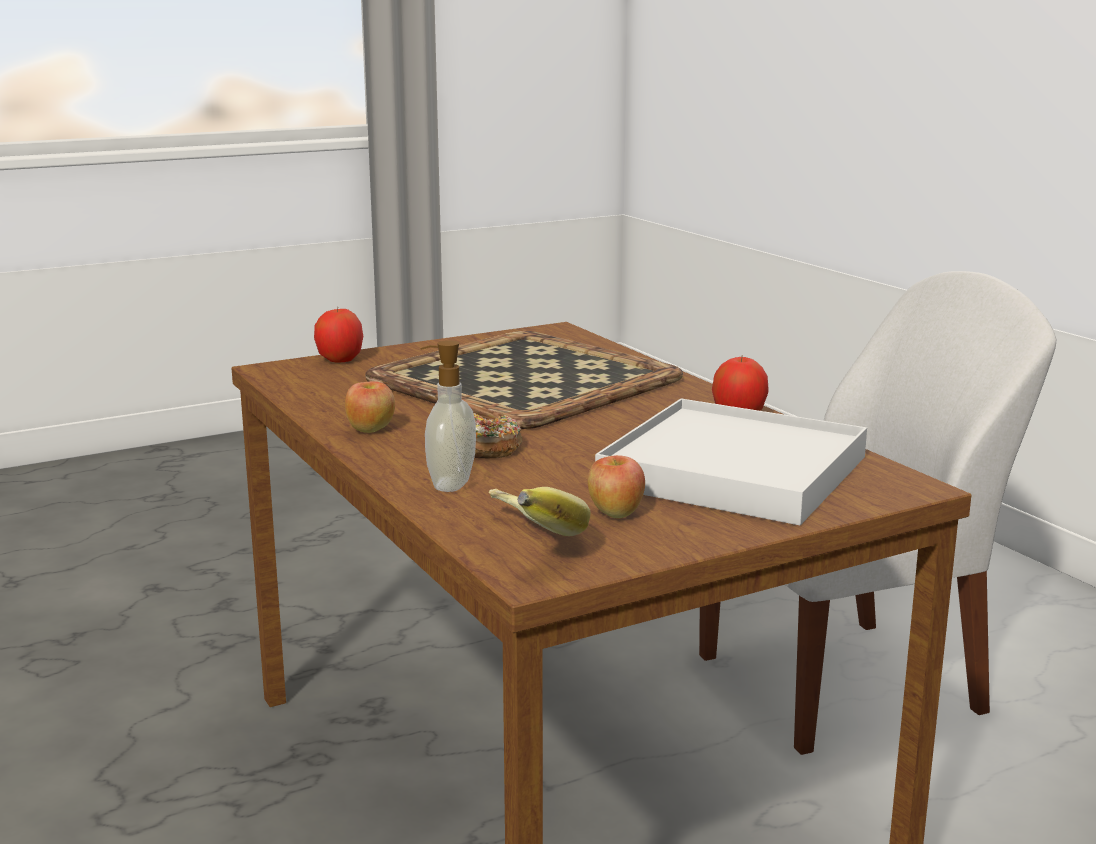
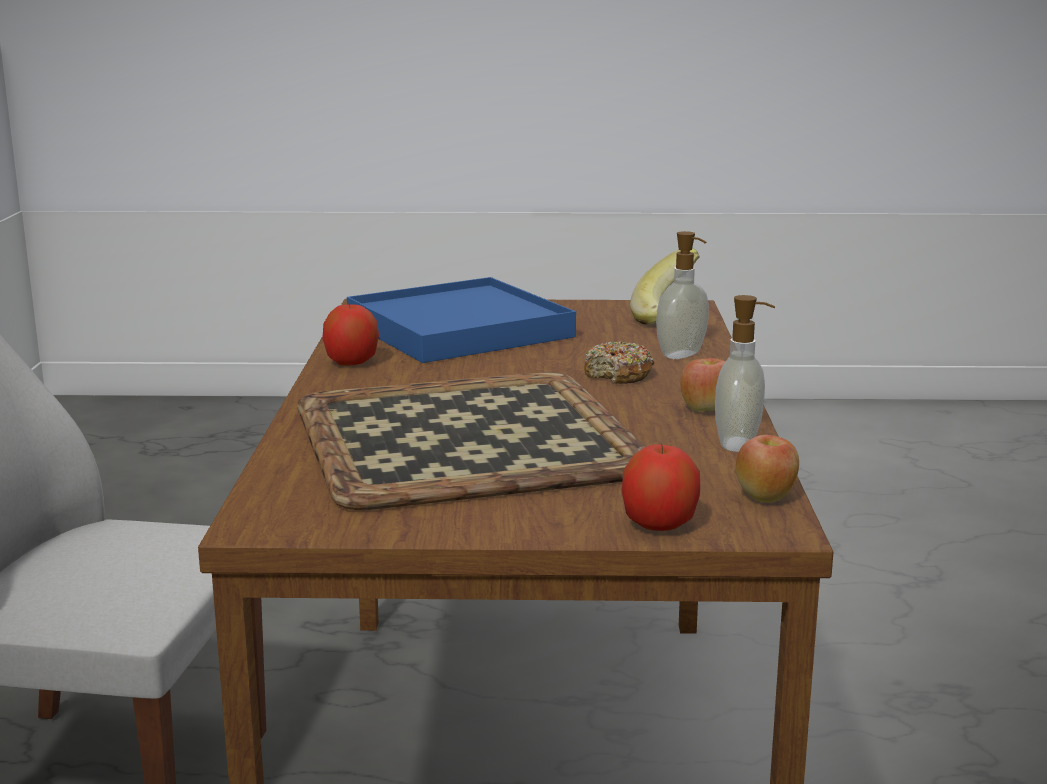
camera: 150 degrees left, 0 degrees up
(322, 408) = (740, 444): none -> soap dispenser
(615, 513) = (590, 322): apple -> apple (766, 497)
(734, 471) = (458, 329): white tray -> blue tray

